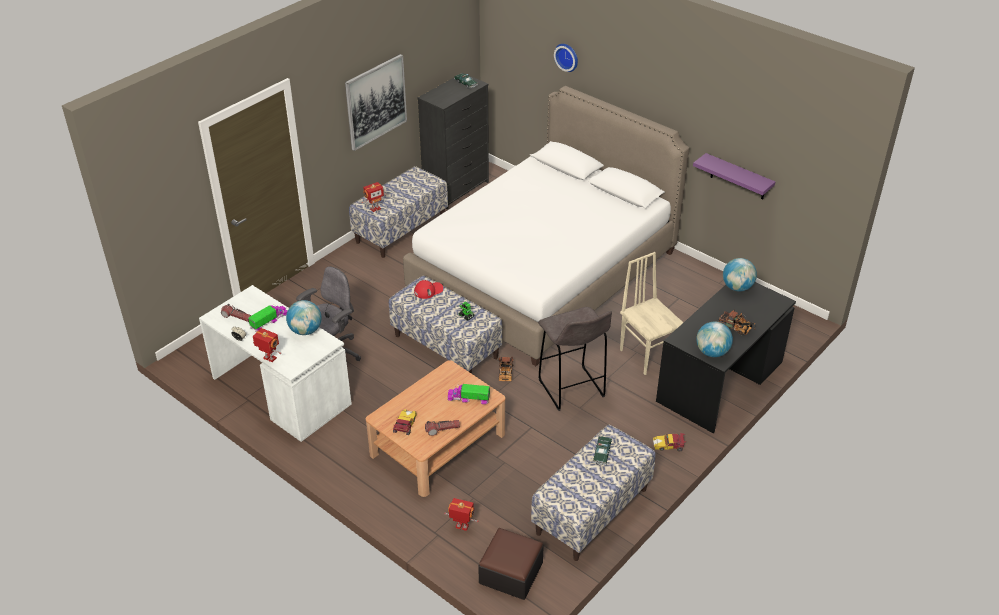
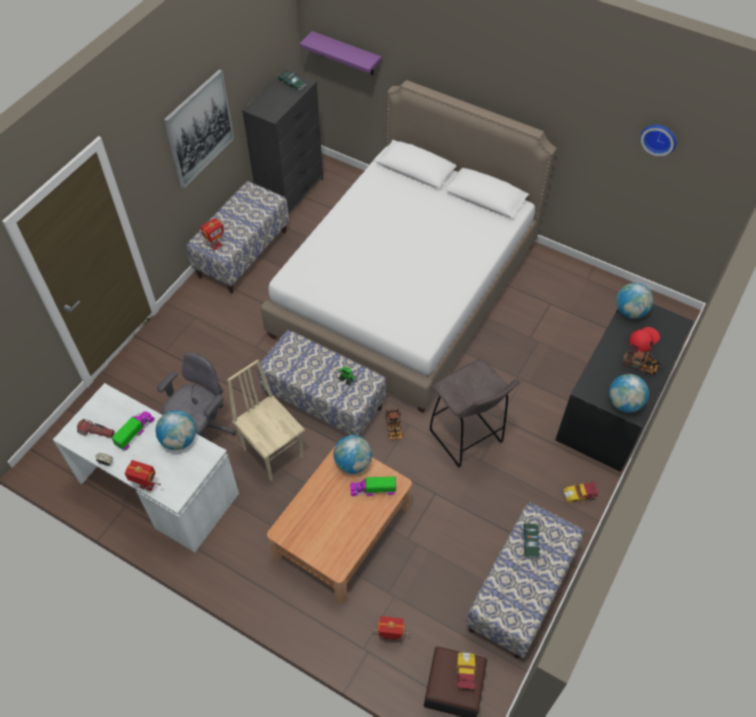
camera: 10 degrees left, 15 degrees up
(405, 426) = (312, 538): toy car -> toy car (465, 674)
(428, 290) = (298, 350): red cap -> red cap (644, 339)
(442, 429) = (354, 537): flashlight -> none
(456, 377) = (353, 463): none -> globe
(567, 56) = (407, 48): wall clock -> wall clock (659, 138)
(647, 355) = (534, 382): beige chair -> beige chair (274, 452)
(738, 177) = (612, 177): purple shelf -> purple shelf (346, 54)

